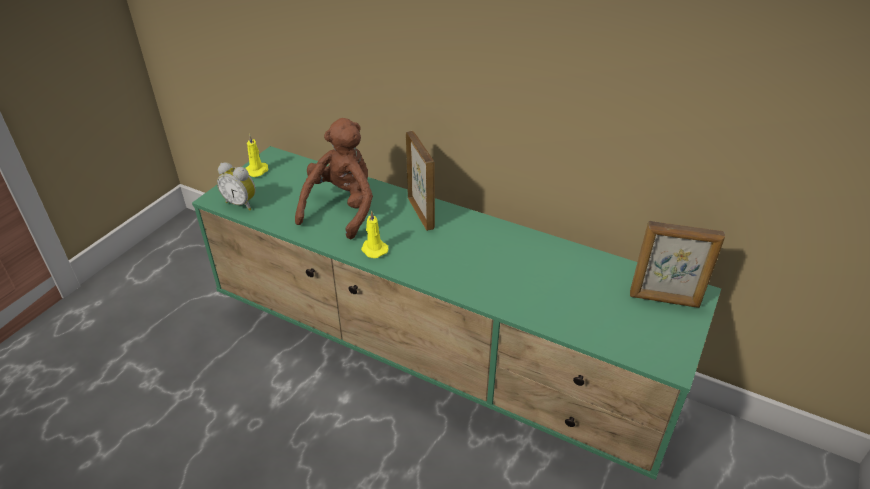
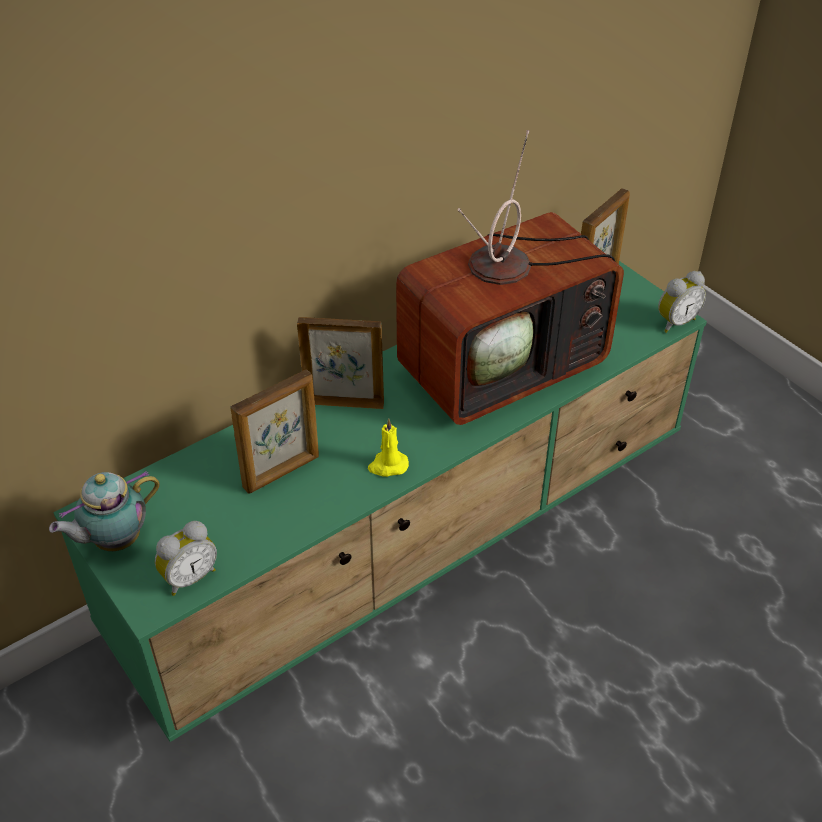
camera: 65 degrees left, 5 degrees up
(257, 170) = (114, 541): yellow candle -> teapot
(342, 209) = (282, 472): brown plush toy -> picture frame
(517, 274) = (504, 365): none -> television
(665, 365) = (675, 322): none -> alarm clock

